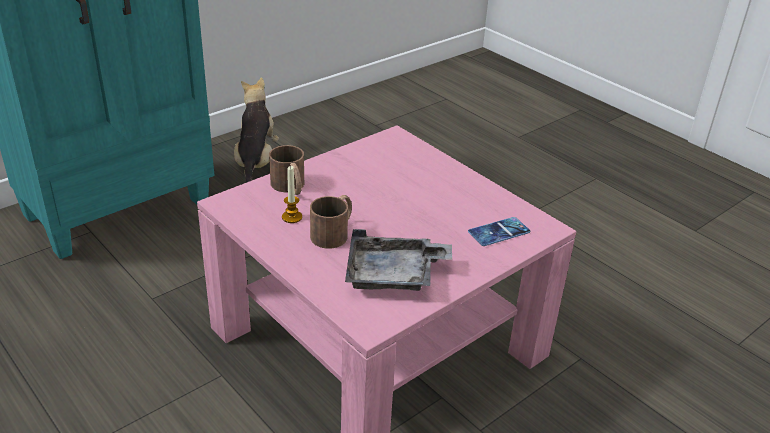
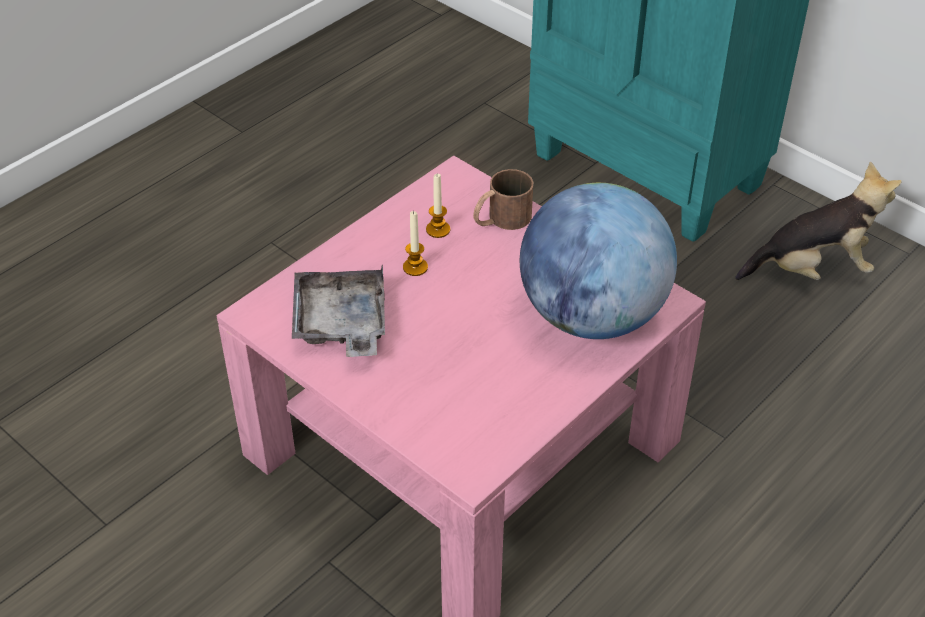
camera: 85 degrees right, 10 degrees up
(334, 232) = (415, 267): brown mug -> candle
(404, 164) = (592, 315): none -> globe
(499, 232) = (449, 419): phone -> none

